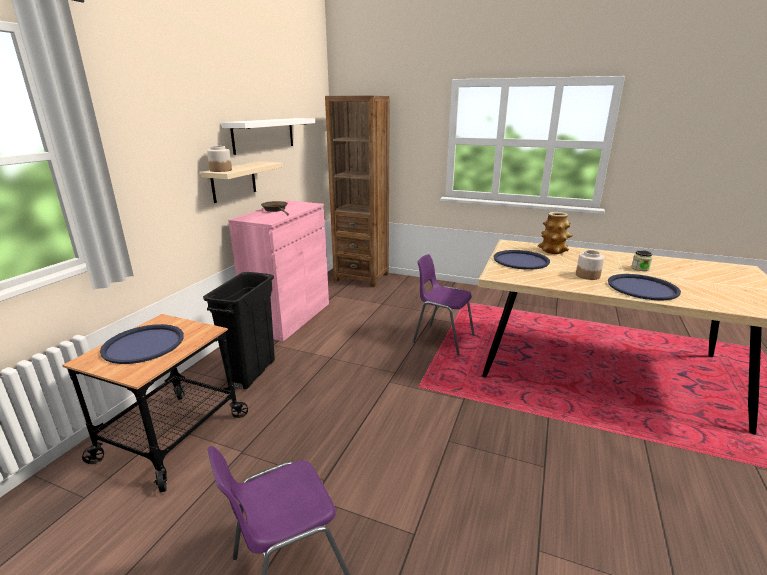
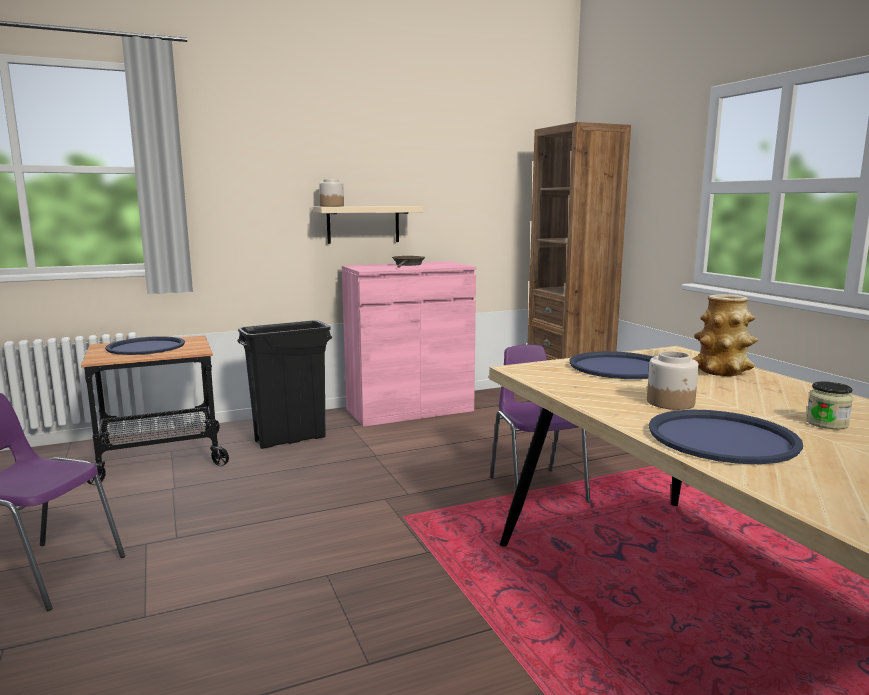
camera: 45 degrees right, 10 degrees down
(264, 135) = (425, 175): white shelf -> none

